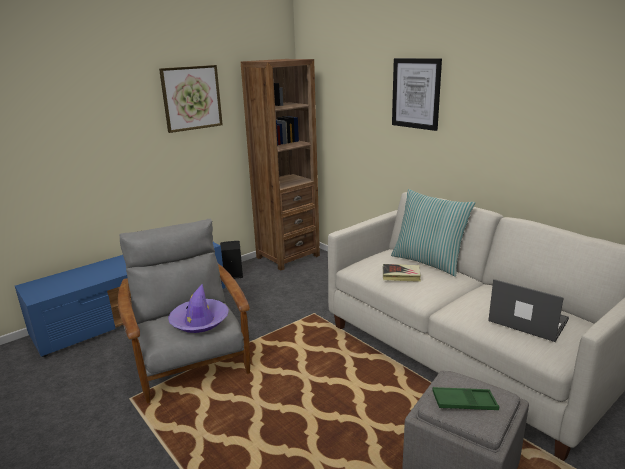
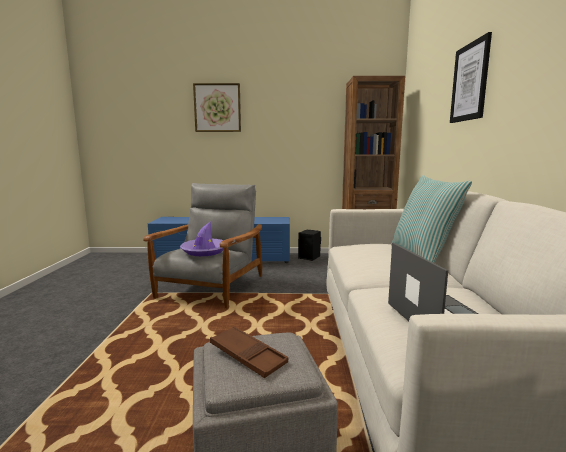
camera: 40 degrees right, 10 degrees down
(191, 98) = (299, 110): picture -> picture (217, 108)
(401, 275) = (370, 255): book -> none
(464, 403) = (248, 356): green tray -> brown tray

